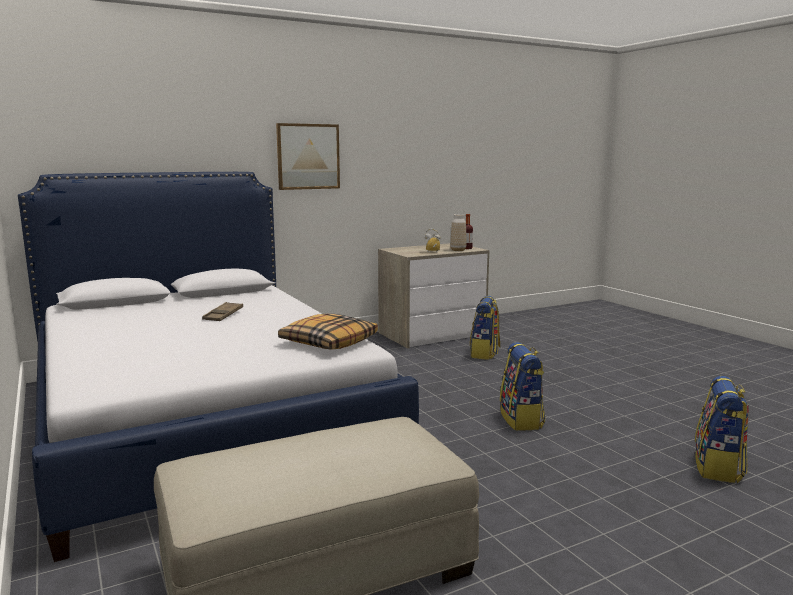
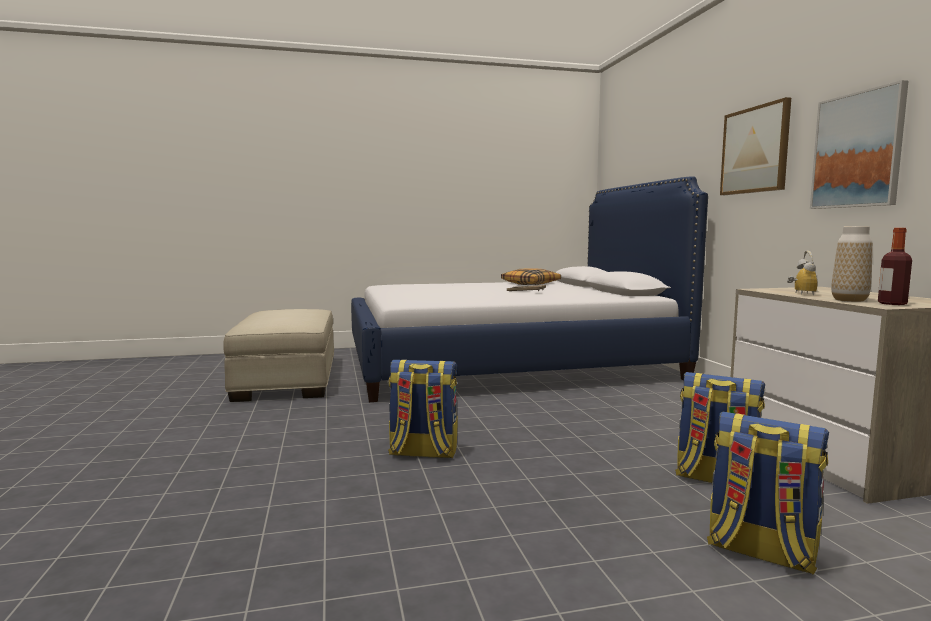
camera: 105 degrees right, 5 degrees down
(328, 342) = (426, 300): pillow -> pillow (531, 284)
(386, 168) = (857, 150): none -> picture
(718, 468) = (181, 528): backpack -> backpack (760, 551)

